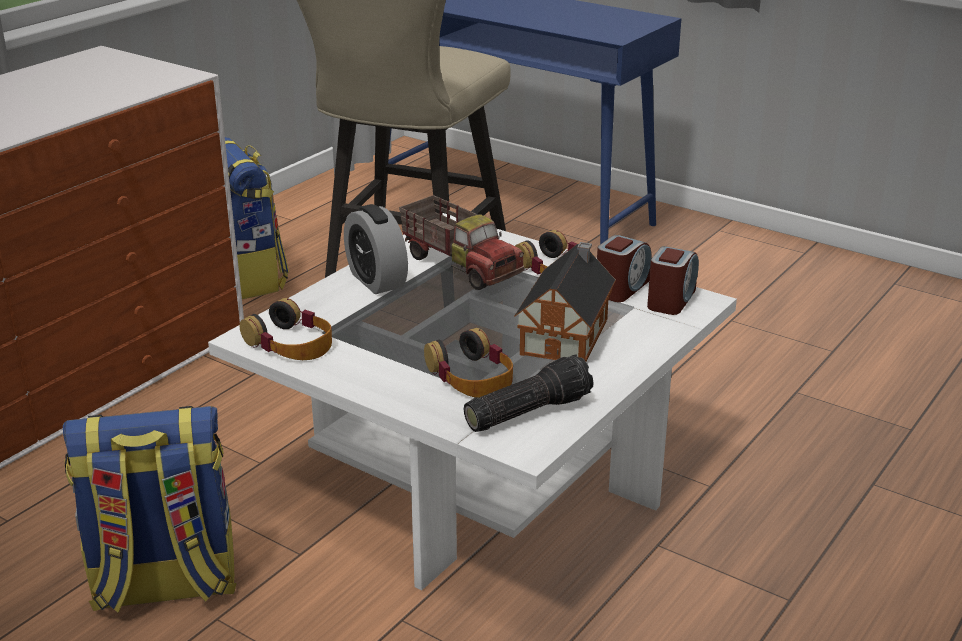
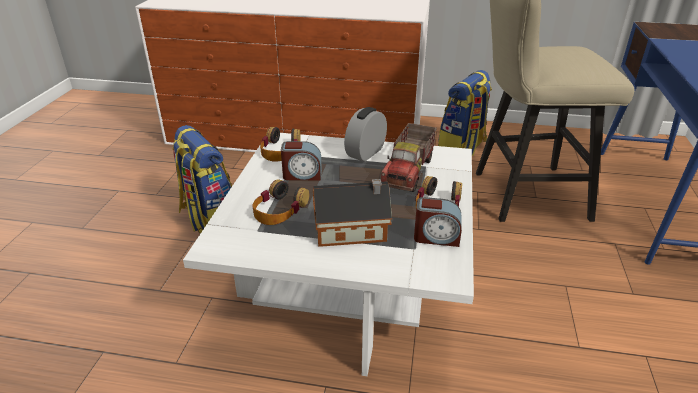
camera: 65 degrees right, 5 degrees up
(527, 410) = (252, 238): flashlight -> none
(671, 300) = (439, 263): alarm clock -> alarm clock (302, 175)

